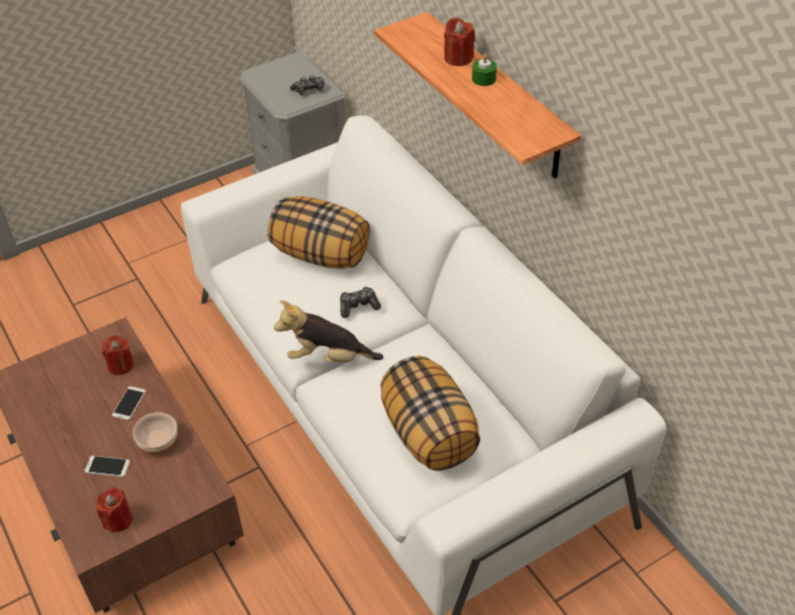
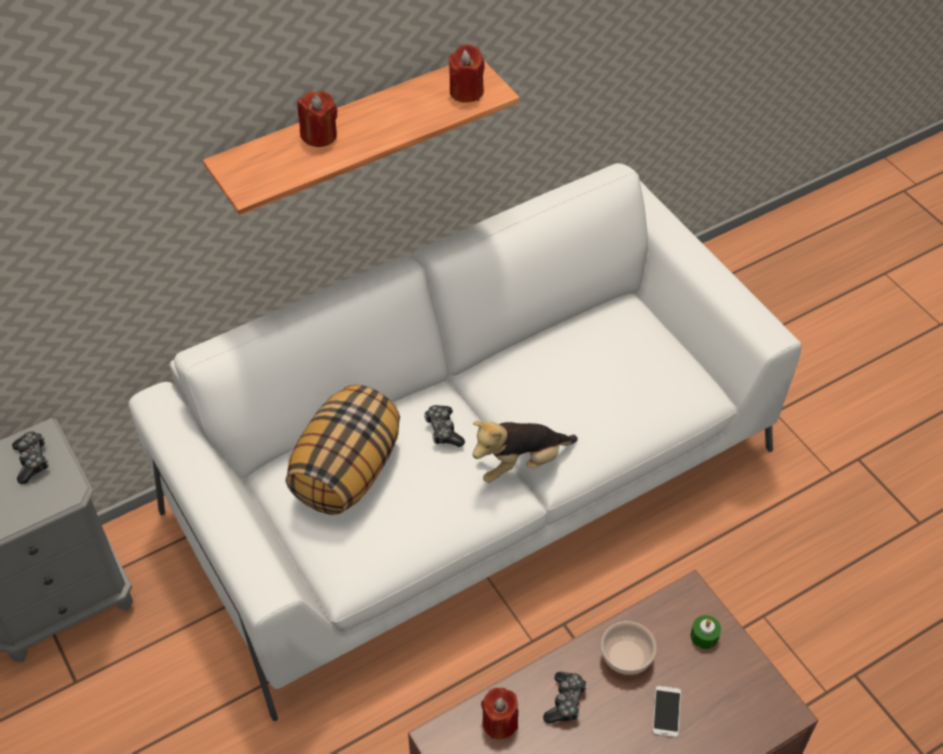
camera: 90 degrees left, 5 degrees up
(118, 519) = (741, 687): red candle -> red candle (466, 91)
(129, 403) = (565, 701): phone -> game controller
(328, 357) = (520, 463): plush toy -> plush toy turned 60 degrees clockwise
(429, 434) = (632, 368): pillow -> none
(483, 79) = (366, 116): green candle -> green candle (704, 636)

